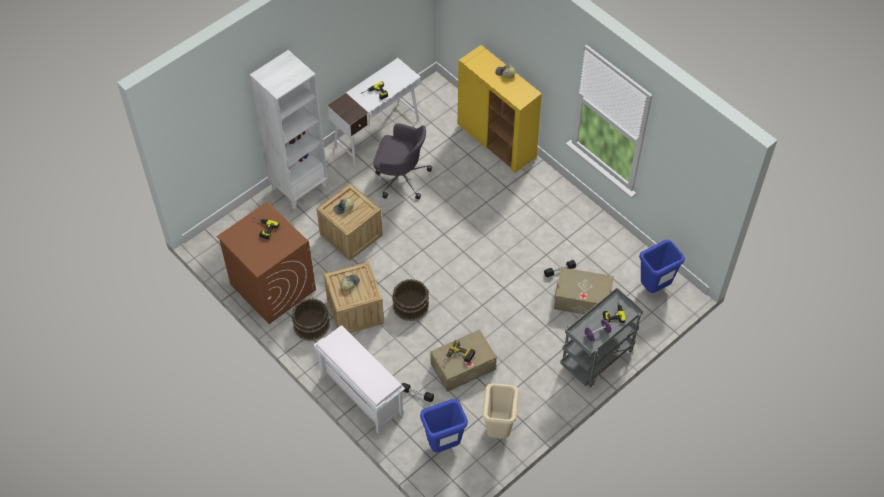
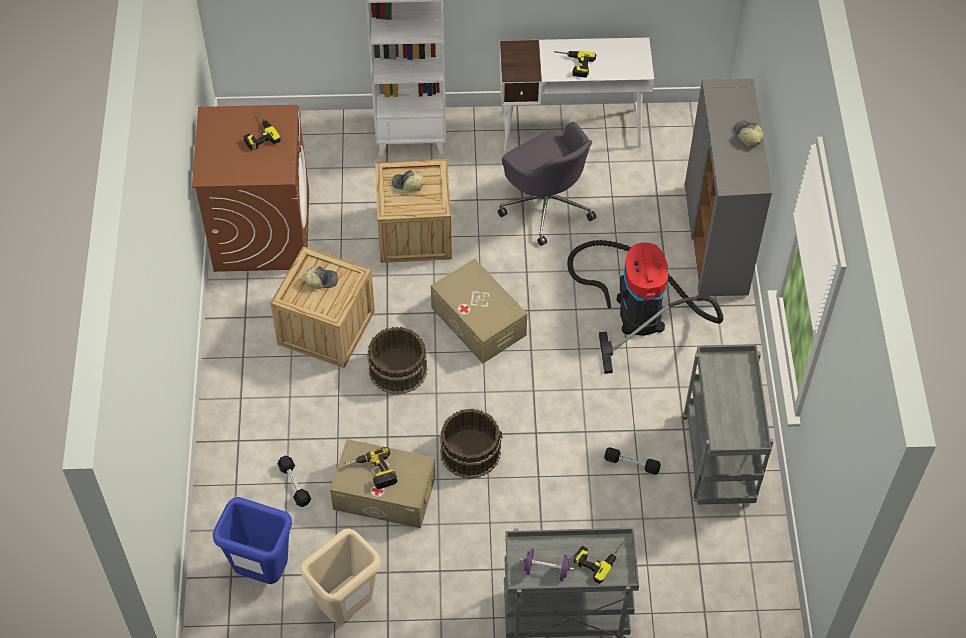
camera: 40 degrees right, 0 degrees up
(311, 324) = (259, 307): brown bucket -> brown bucket (470, 451)
(360, 394) = (231, 432): white bench -> none
(492, 197) = (637, 308): none -> vacuum cleaner
(497, 141) = (716, 241): yellow cabinet -> grey cabinet
(582, 299) = (625, 523): beige storage box -> beige storage box (478, 321)
(595, 241) = (719, 461): none -> grey cart
(654, 287) = (741, 581): blue trash can -> none

